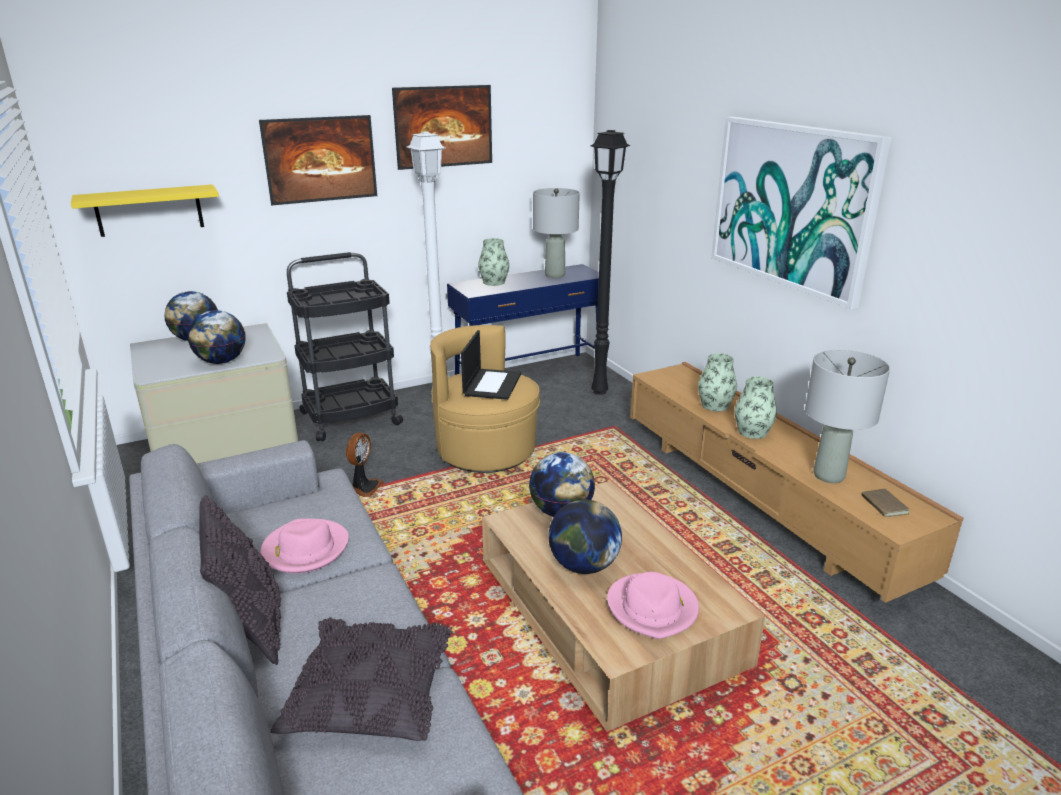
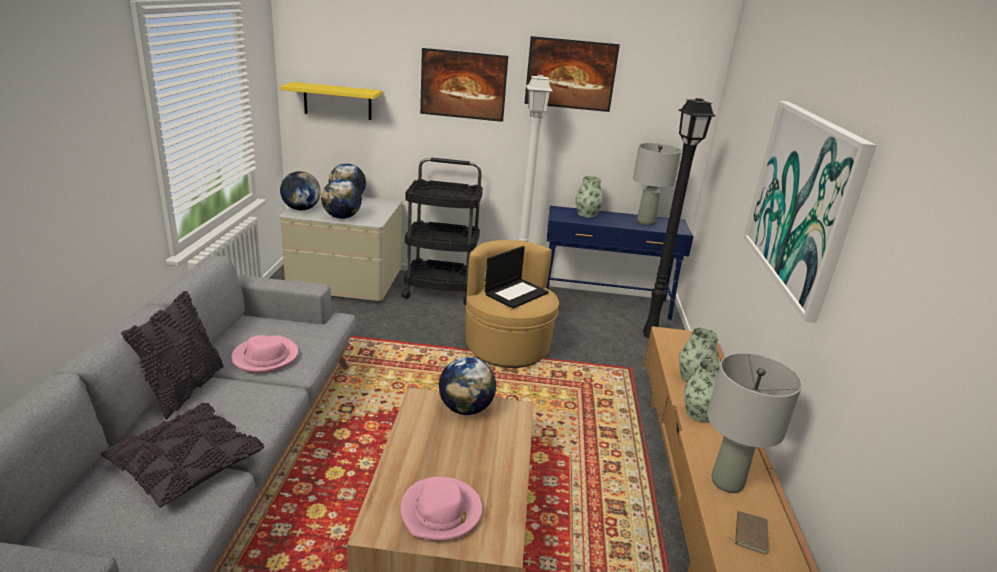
camera: 30 degrees right, 0 degrees up
(364, 488) = (397, 340): fan -> none
(583, 566) = (431, 455): globe -> globe (301, 209)

